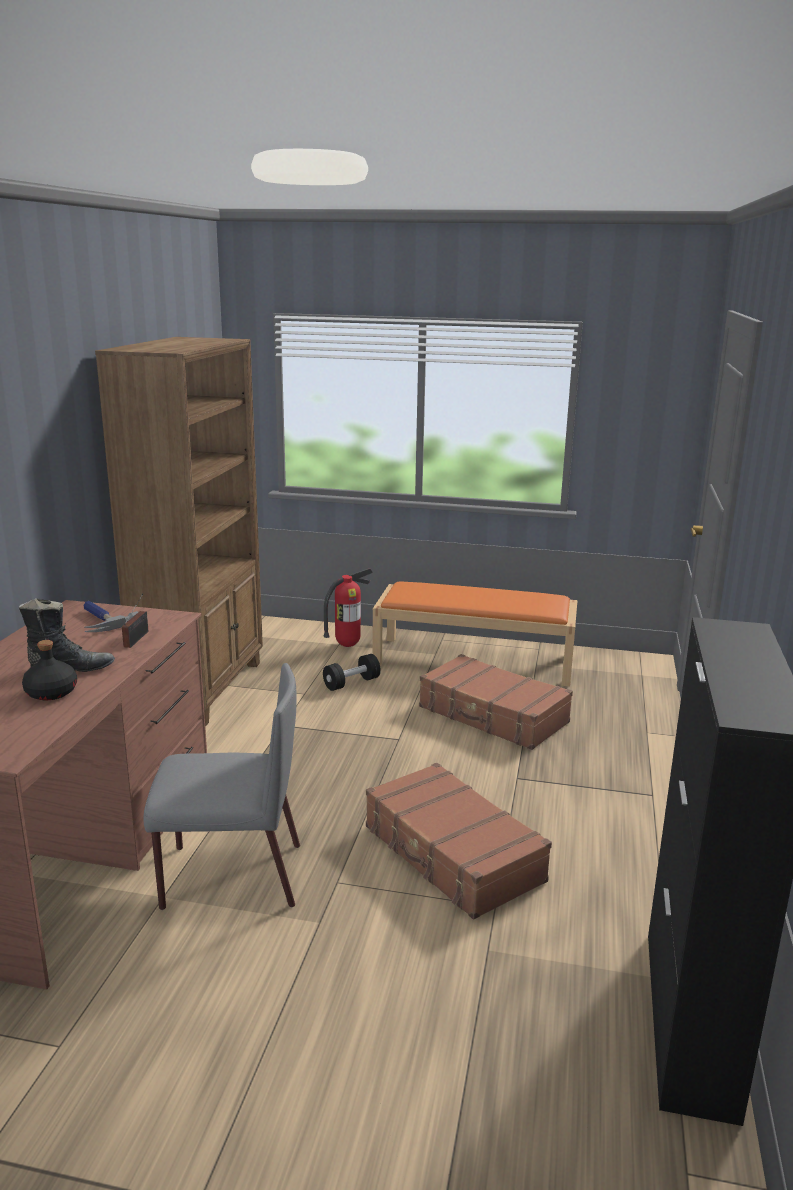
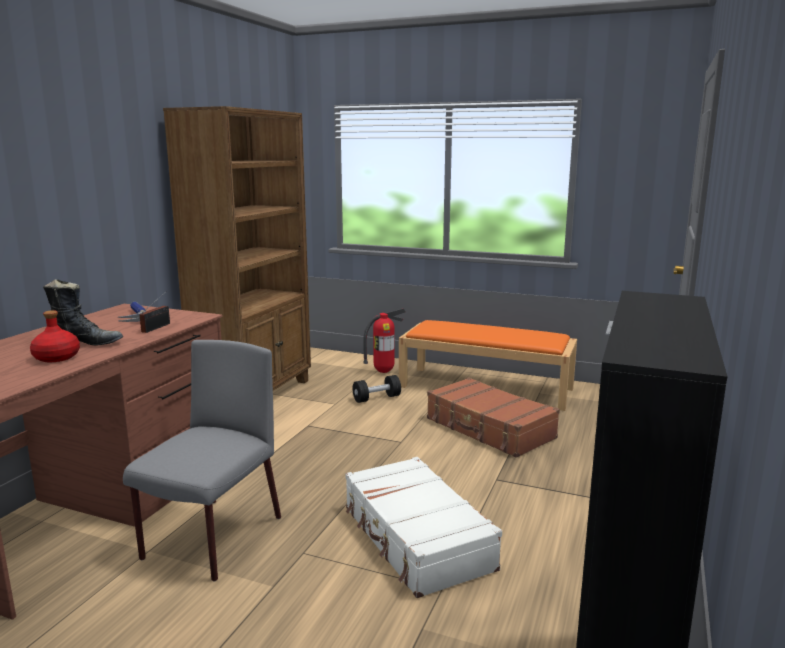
camera: 10 degrees right, 5 degrees down
(50, 692) = (56, 357): black bottle -> red bottle
(230, 876) = (212, 539): grey chair -> grey chair turned 75 degrees counterclockwise
(451, 854) = (416, 538): brown suitcase -> white suitcase

